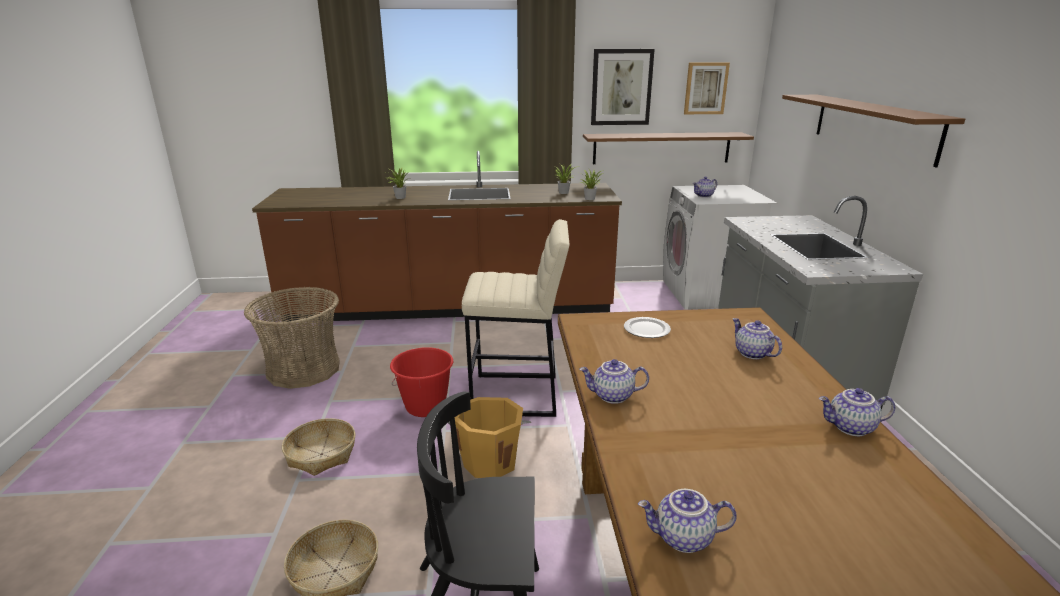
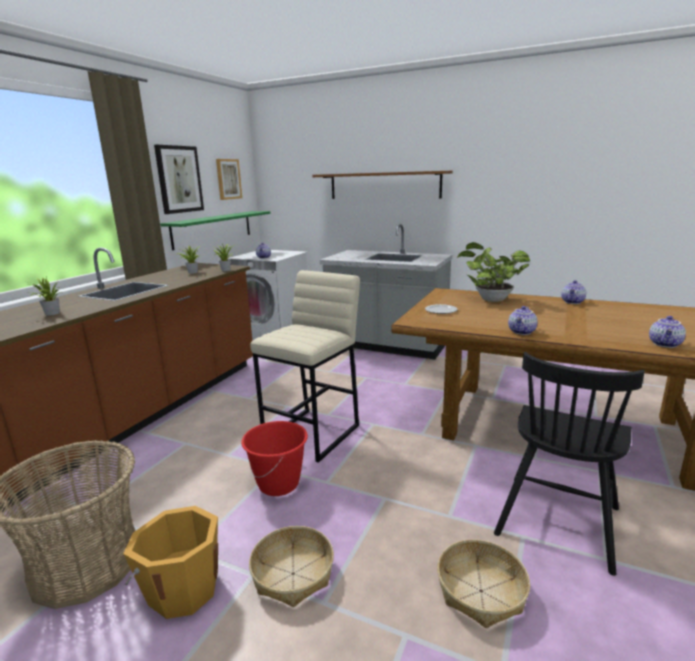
camera: 60 degrees left, 5 degrees down
(490, 460) = (388, 468): orange bucket -> orange bucket (182, 589)
(661, 148) = (213, 229): brown shelf -> green shelf
(751, 353) = (490, 300): teapot -> potted plant

